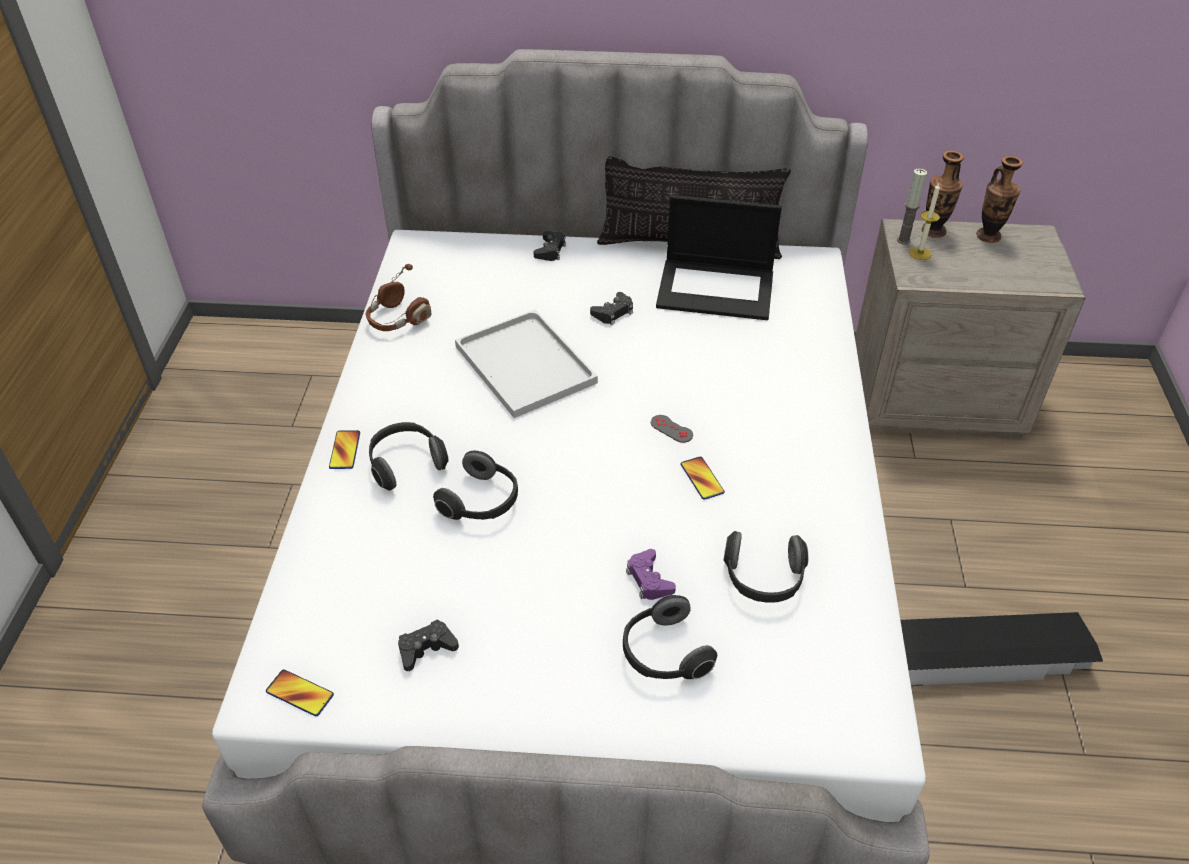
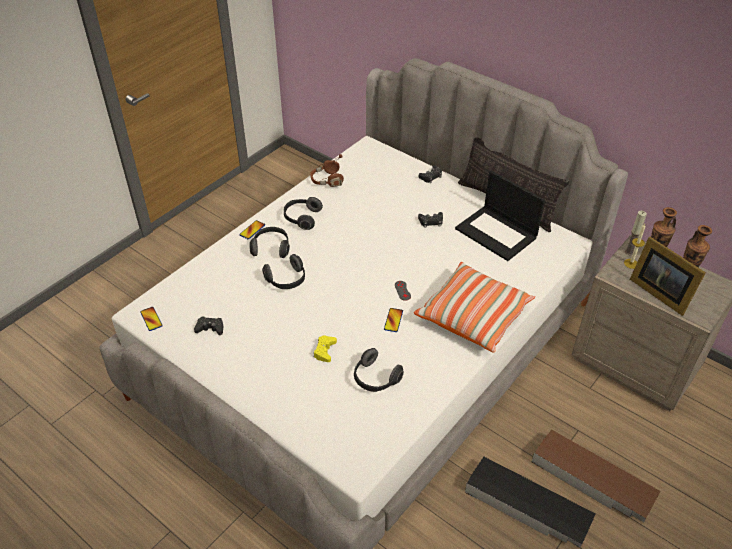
camera: 35 degrees right, 0 degrees up
(522, 363) = (363, 227): white tray -> none
(649, 579) = (324, 351): purple game controller -> yellow game controller
(663, 653) = (300, 384): headphones -> headphones (302, 218)
(800, 416) = (473, 316): none -> pillow
(984, 273) = (659, 291): none -> picture frame
(1024, 574) = (593, 480): none -> brown storage box

